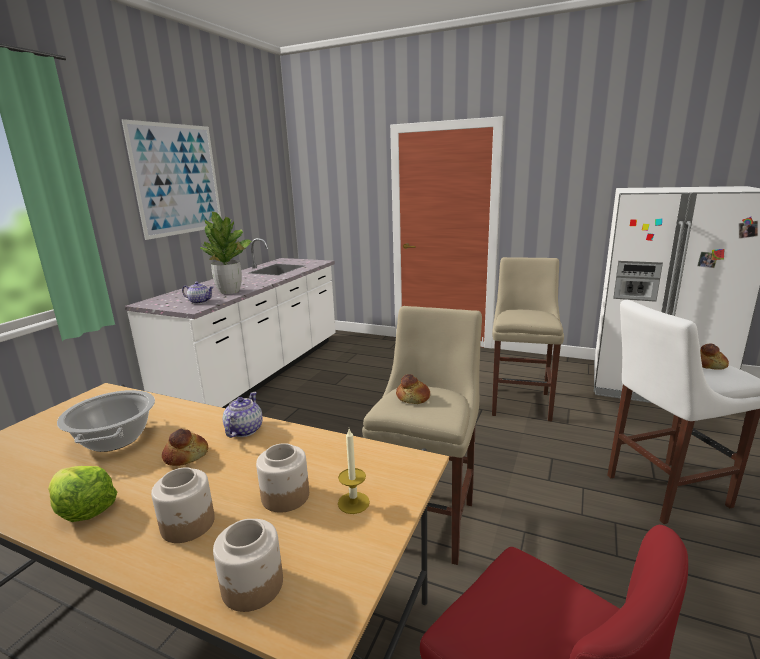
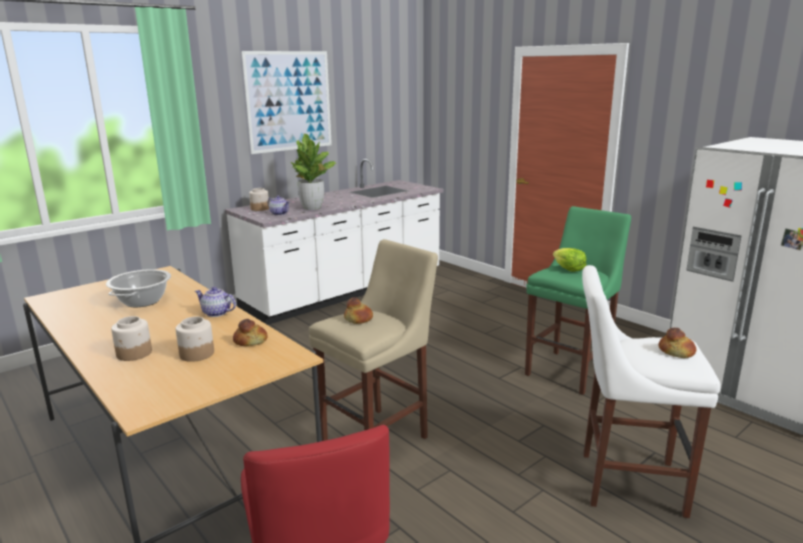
camera: 25 degrees right, 0 degrees up
(84, 509) = (94, 333): lettuce -> lettuce (568, 269)
(186, 455) = (169, 319): bread -> bread (250, 340)
(243, 430) = (216, 313): teapot -> teapot turned 105 degrees counterclockwise
(252, 586) = (134, 387): jar -> jar (260, 208)
(353, 502) = (229, 367): candle -> none
(521, 402) = (570, 370): beige stool -> green stool

